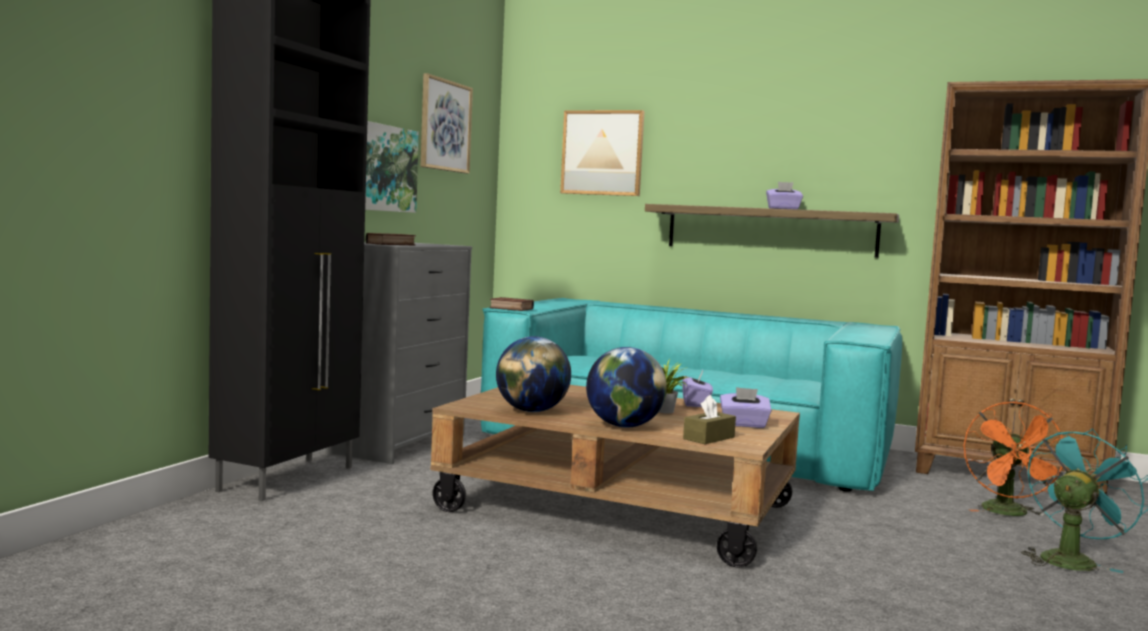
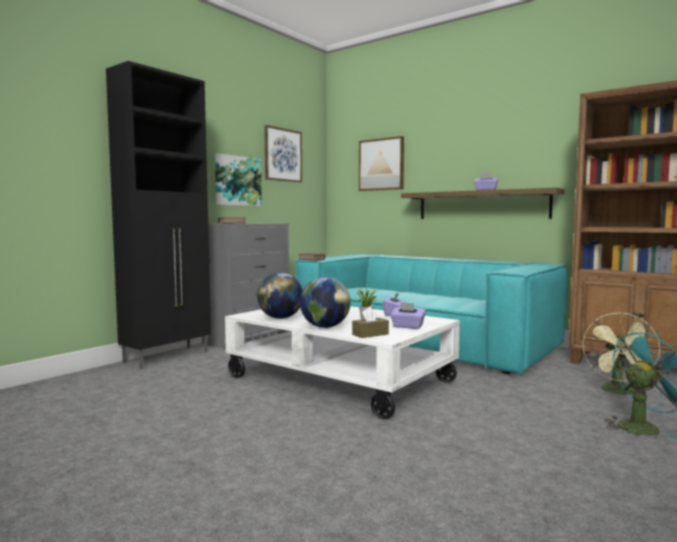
camera: 15 degrees right, 0 degrees up
(618, 508) = (340, 379): brown coffee table -> white coffee table
(1009, 513) = (619, 392): orange fan -> green fan

